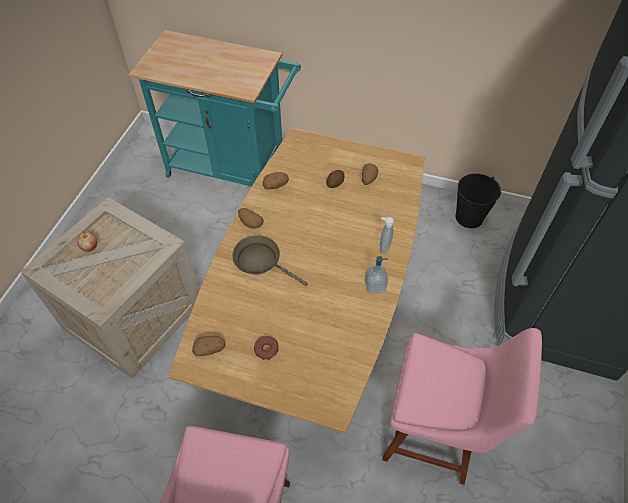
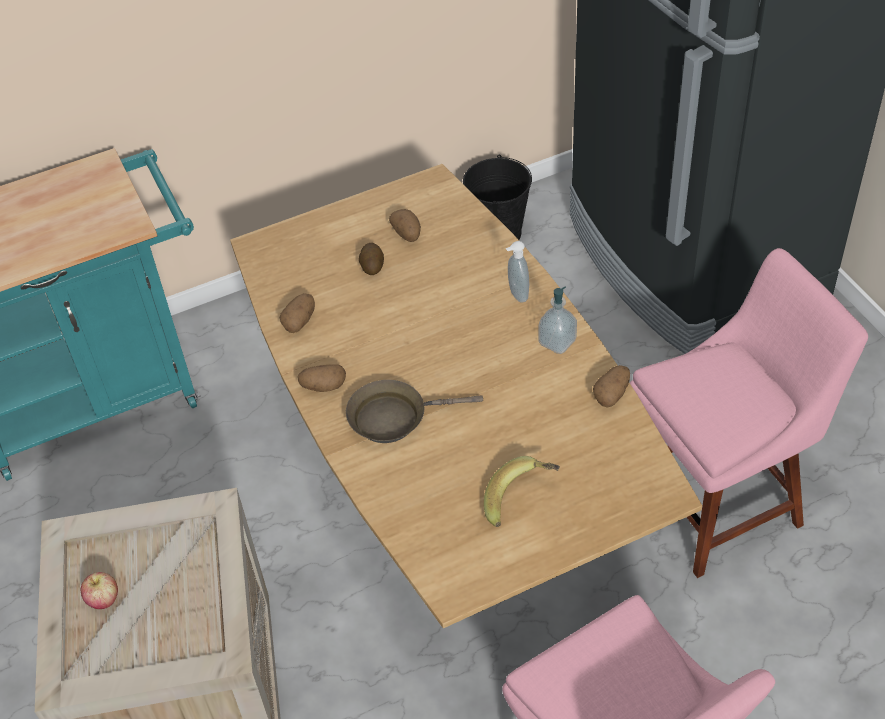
camera: 40 degrees left, 5 degrees down
(210, 349) = (456, 555): potato -> potato (612, 394)
(266, 349) = (521, 501): donut -> banana

